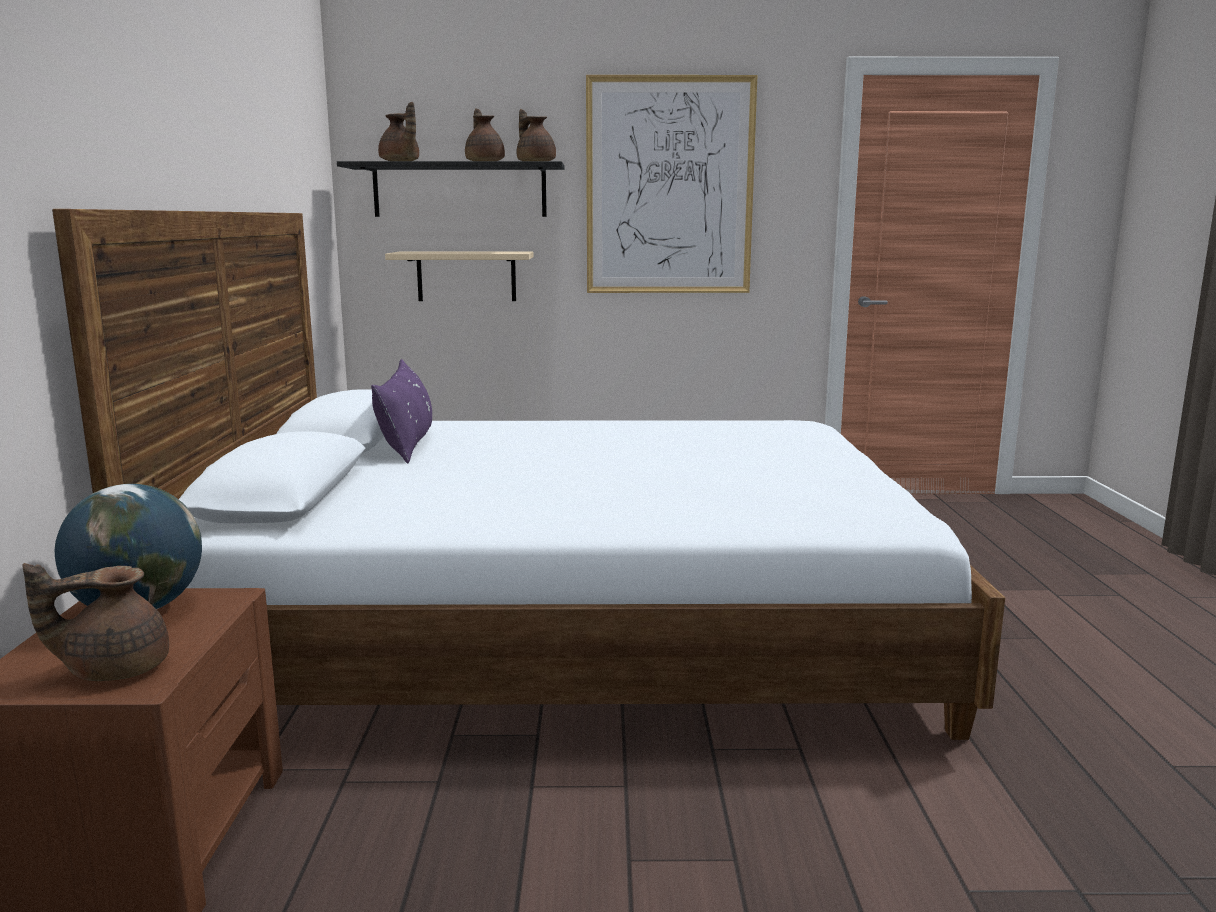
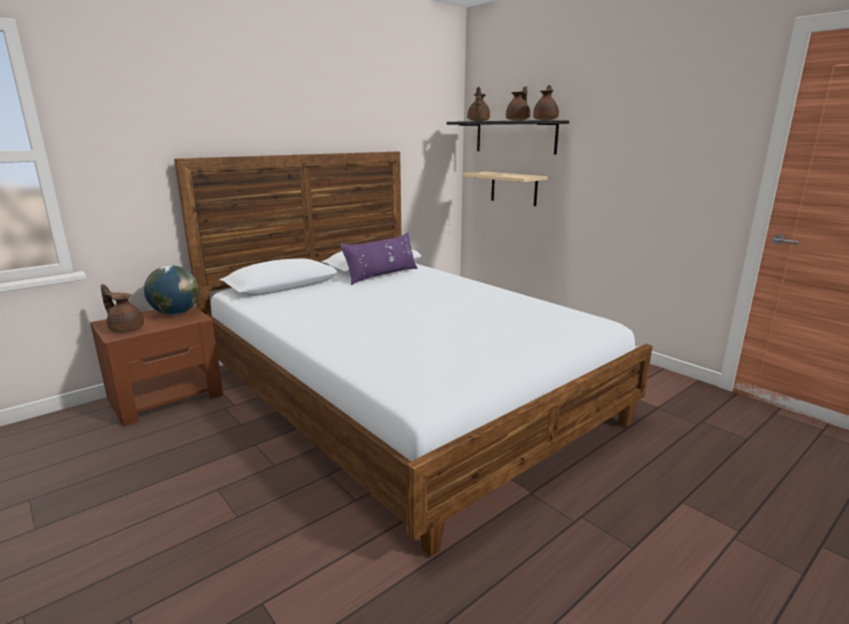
camera: 50 degrees right, 5 degrees up
(669, 187) = (632, 135): picture -> none

